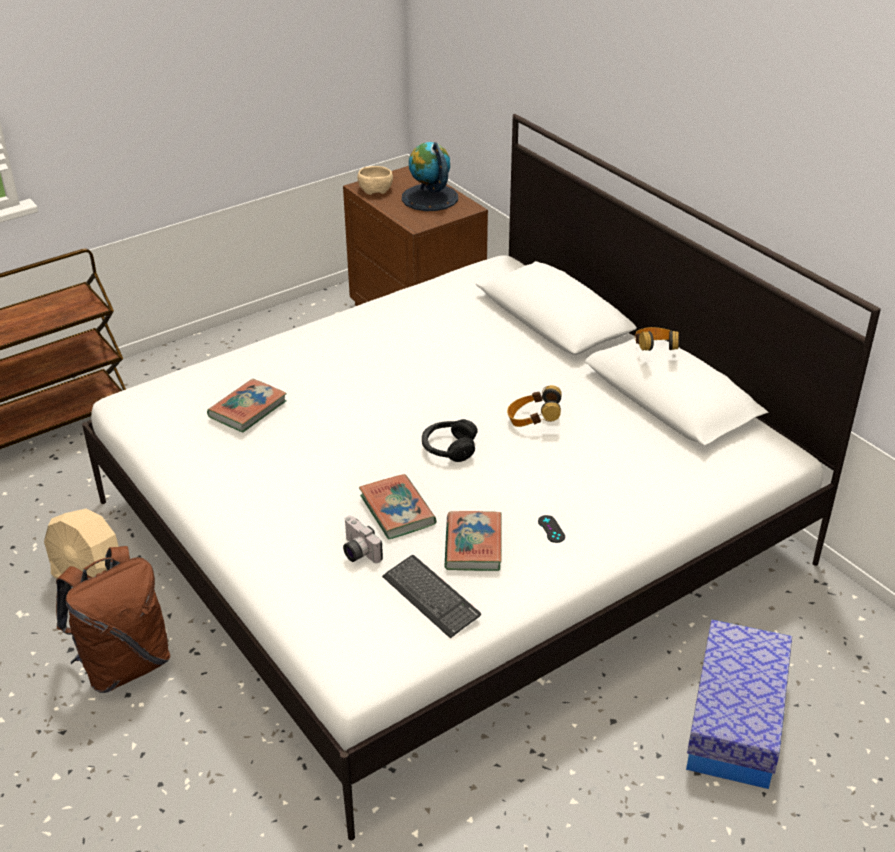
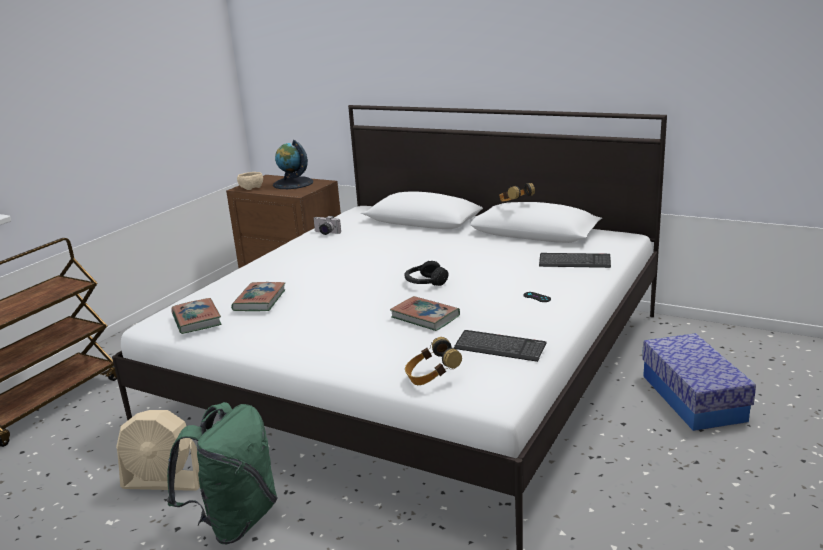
camera: 25 degrees left, 15 degrees down
(124, 664) = (235, 520): brown backpack -> green backpack
(357, 552) = (421, 342): camera -> camera (325, 233)
(473, 545) = (497, 317): book -> book (196, 320)
(533, 421) = (465, 259): headphones -> headphones (431, 377)
(660, 481) = (574, 262): none -> keyboard

